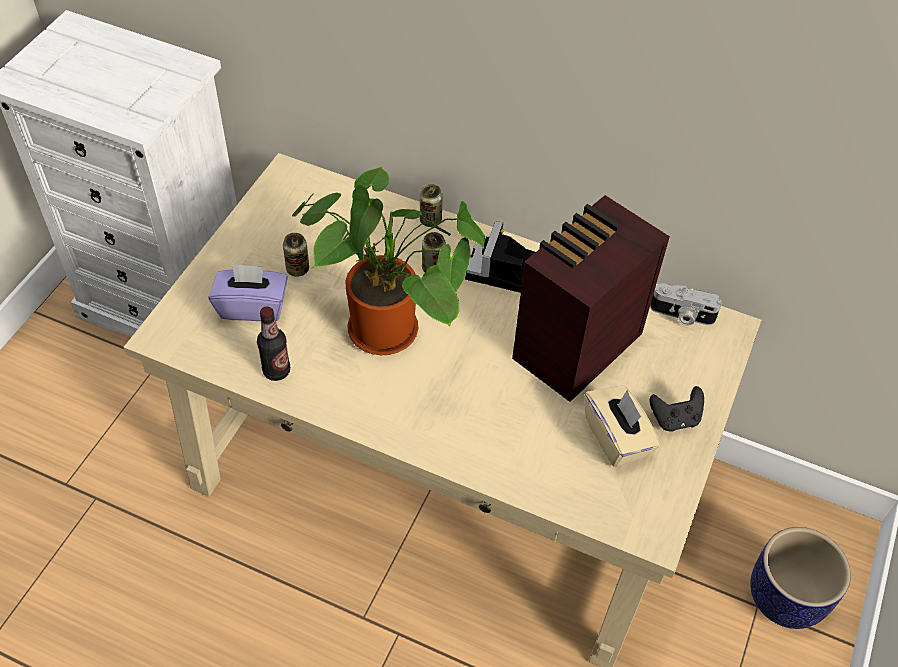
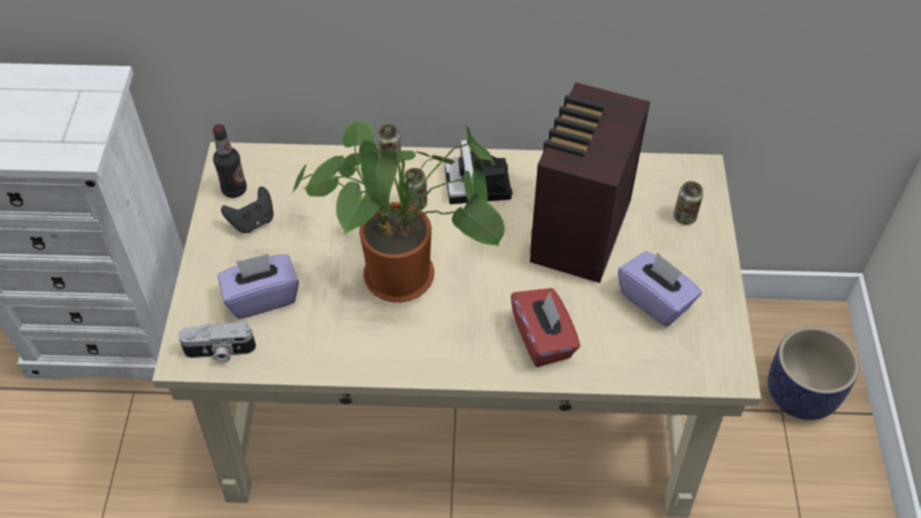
camera: 20 degrees left, 0 degrees up
(276, 371) = (317, 350): bottle -> bottle (234, 190)
(297, 269) = (287, 247): can -> can (684, 217)
(488, 435) = (543, 339): none -> red tissue box
(617, 438) = (655, 300): beige tissue box -> purple tissue box
(675, 419) = (695, 266): black game controller -> black game controller (253, 222)
(682, 315) = (655, 173): camera -> camera (220, 352)

